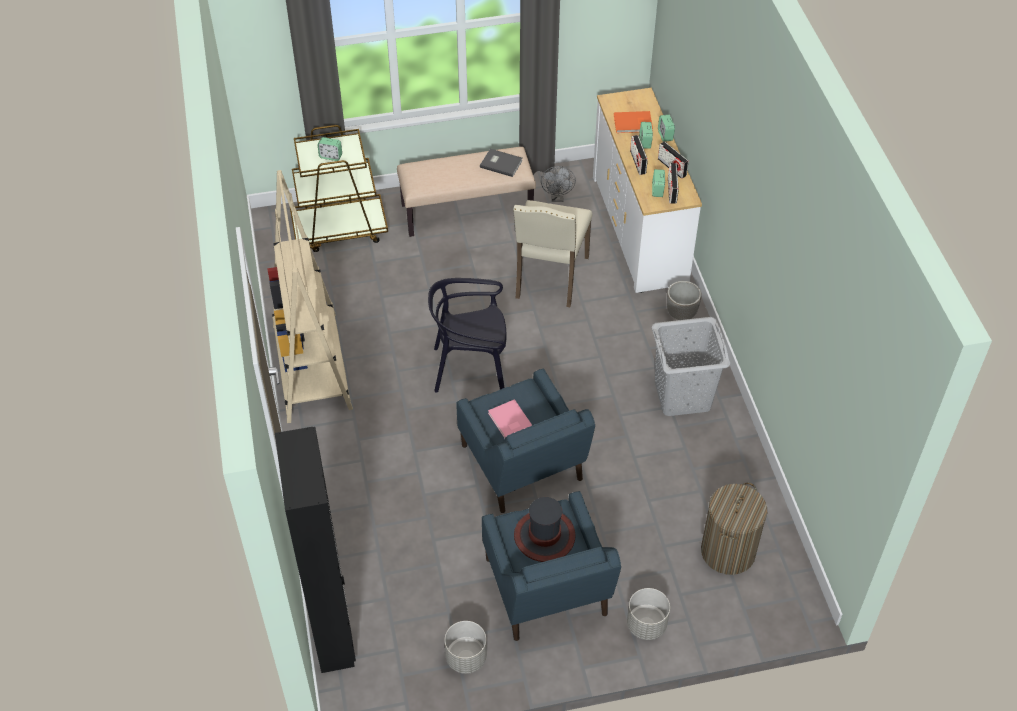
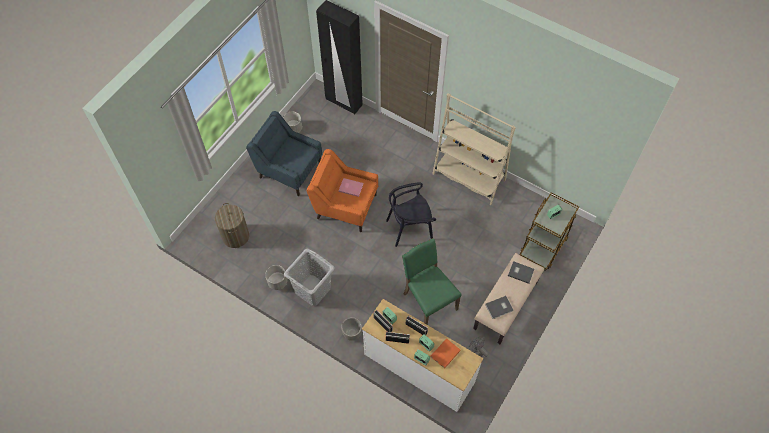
camera: 135 degrees right, 10 degrees up
(431, 174) = (520, 272): none -> grey book
(471, 369) = (409, 228): black chair -> black chair turned 150 degrees counterclockwise
(522, 465) = (345, 206): blue armchair -> orange armchair
(544, 536) = (293, 157): hat -> none
(549, 278) = (428, 301): beige chair -> green chair
(646, 625) = (242, 185): grey planter -> grey planter (277, 282)

